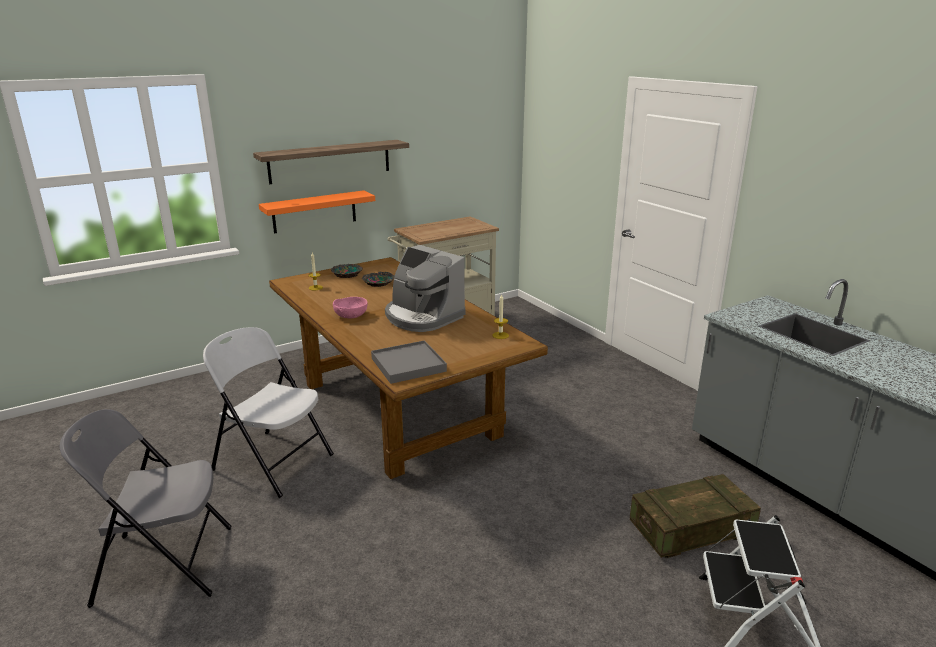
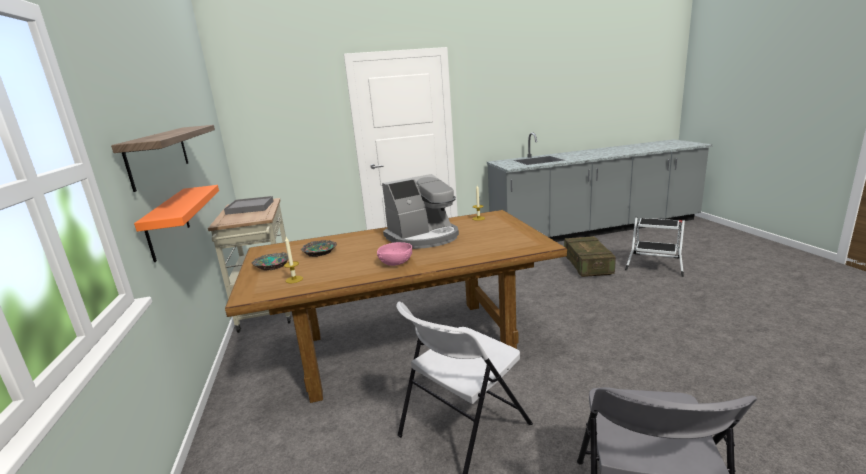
camera: 70 degrees left, 5 degrees down
(408, 365) = (518, 243): grey tray -> grey tray (250, 207)

